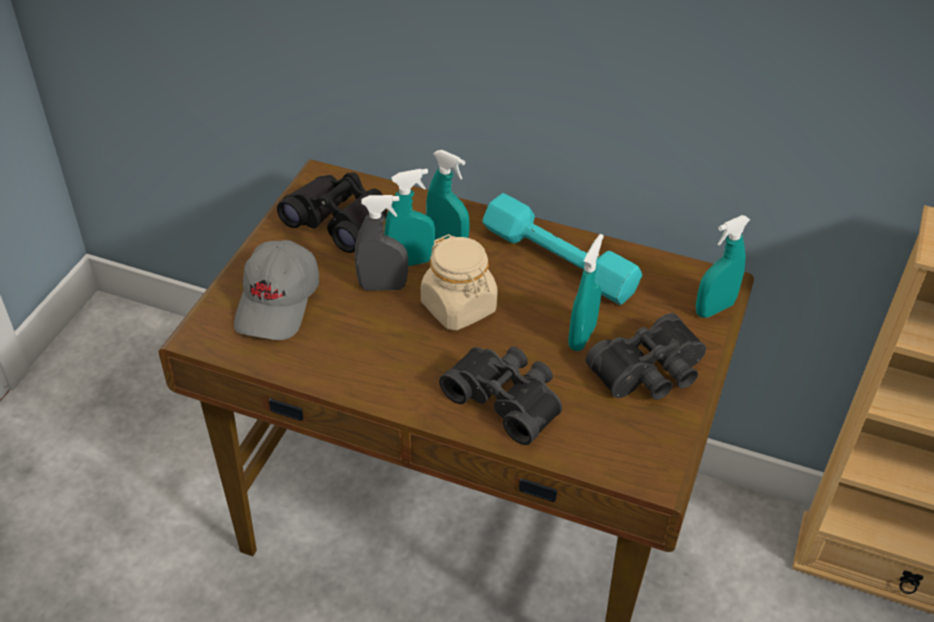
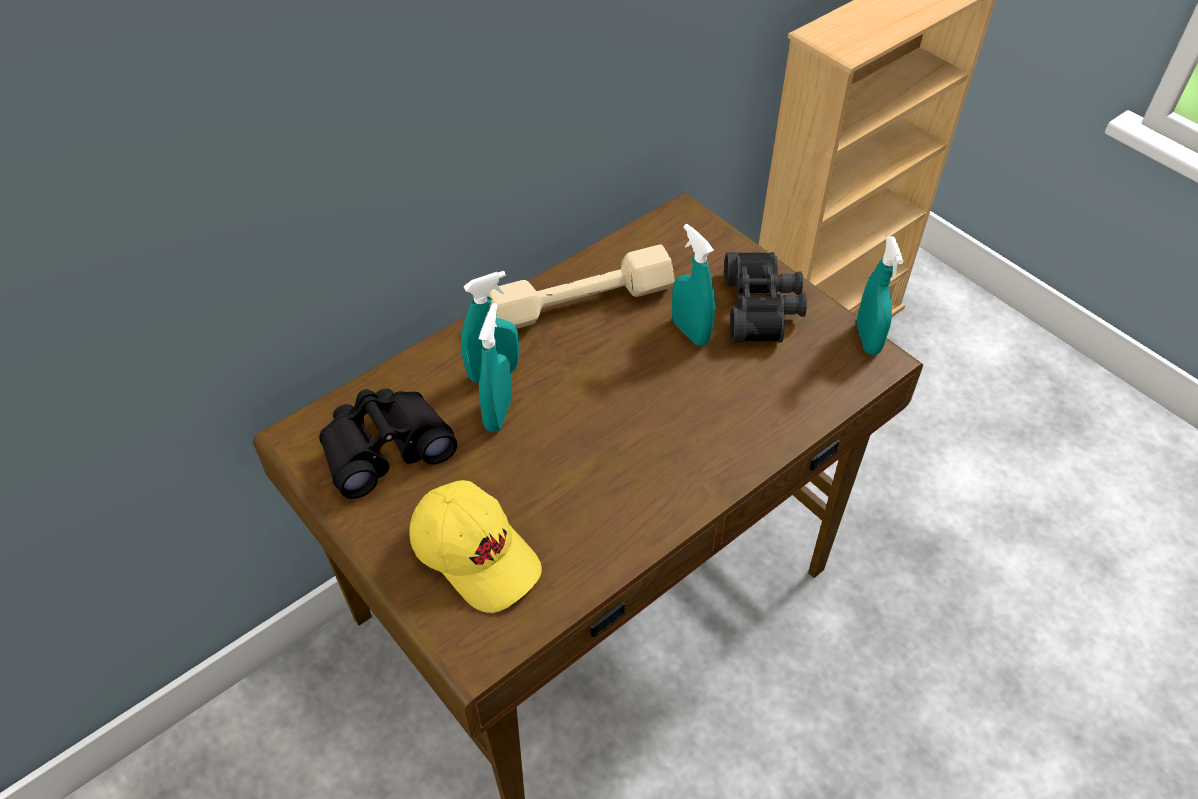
camera: 60 degrees left, 5 degrees up
(278, 302) = (476, 554): grey cap -> yellow cap
(382, 286) = (518, 451): grey spray bottle -> none
(459, 307) = (592, 402): beige jar -> none
(507, 399) = (735, 419): black binoculars -> none
(558, 261) = (581, 303): turquoise dumbbell -> beige dumbbell
(714, 309) = (712, 233): turquoise spray bottle -> turquoise spray bottle (867, 339)

